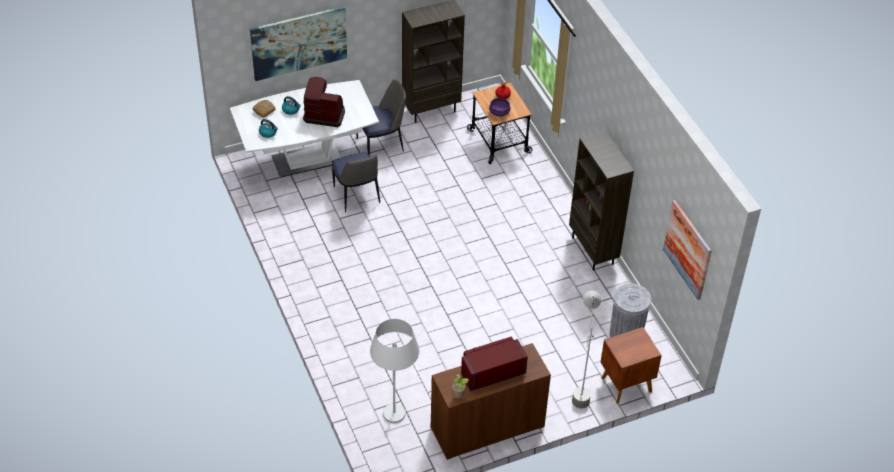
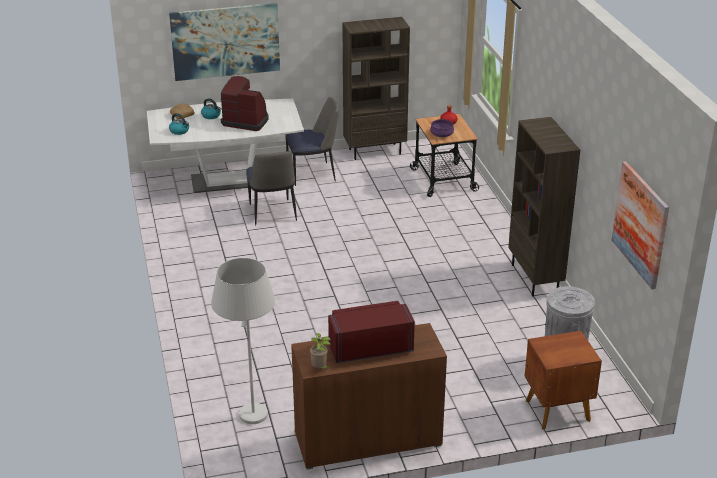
camera: 10 degrees right, 15 degrees down
(580, 389) = (497, 410): grey floor lamp -> none

